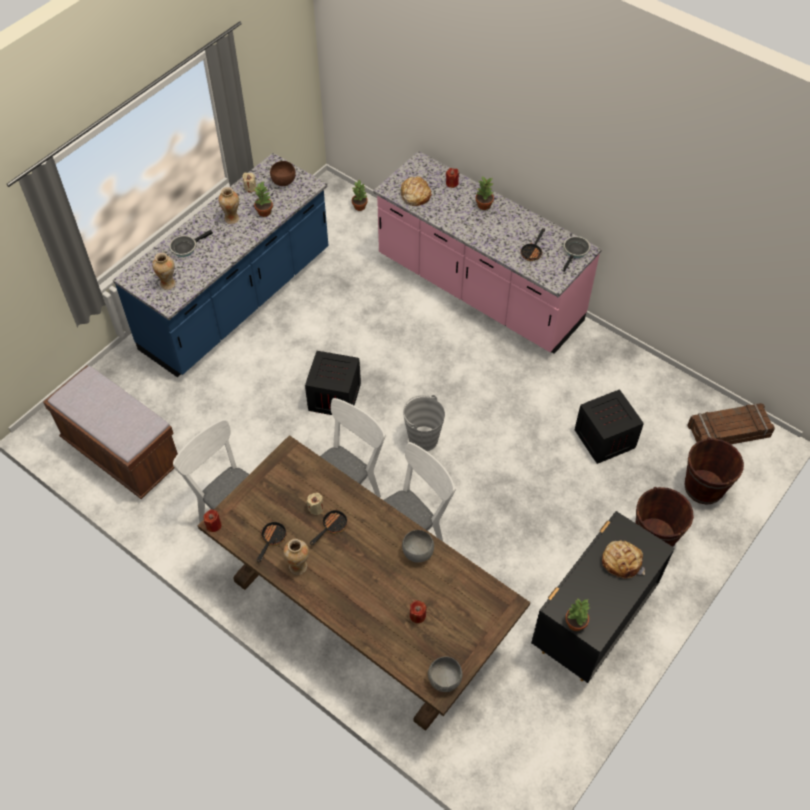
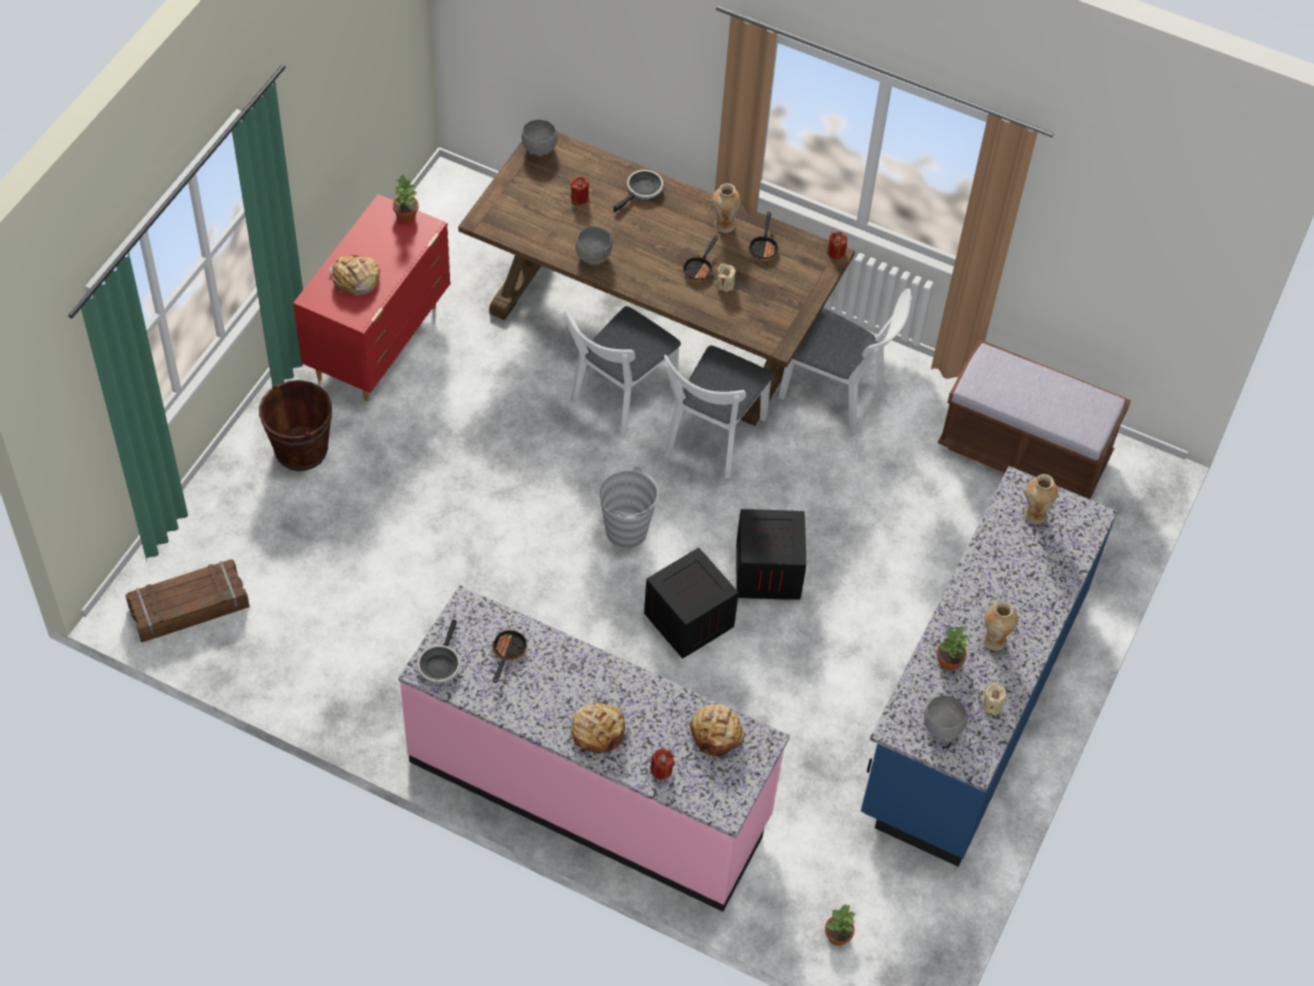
camera: 165 degrees right, 0 degrees up
(186, 247) = (1039, 579): frying pan -> frying pan (642, 191)
(284, 182) = (941, 727): brown bowl -> grey bowl
(484, 205) = (598, 731): potted plant -> bread
(591, 624) = (380, 343): black dresser -> red dresser
(605, 438) = (370, 570): crate -> crate (688, 621)
(703, 487) = (231, 521): brown bucket -> none

